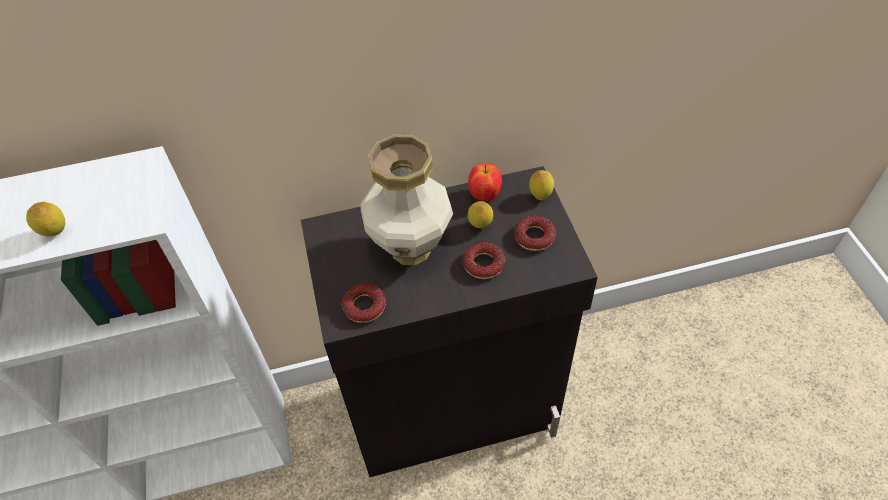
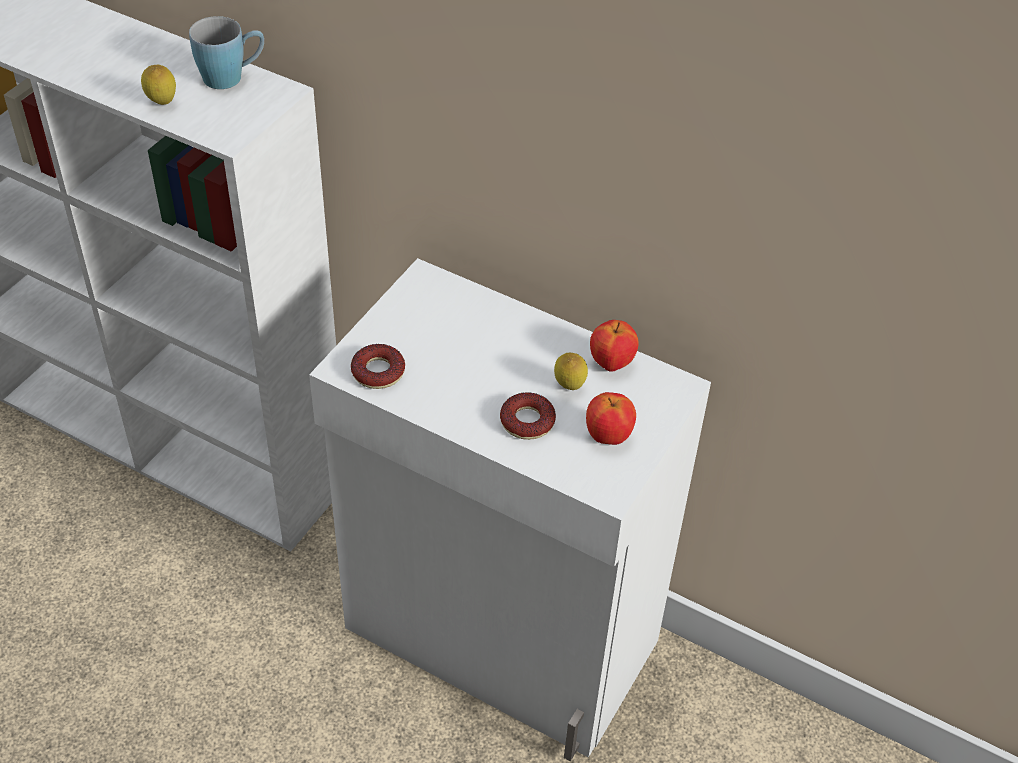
camera: 40 degrees right, 5 degrees down
(89, 178) = (232, 77): none -> blue mug
(412, 250) = (479, 358): vase -> none
(454, 407) = (500, 639): black cabinet -> white cabinet
(534, 237) = (608, 437): donut -> apple
(540, 196) = (666, 406): lemon -> none

